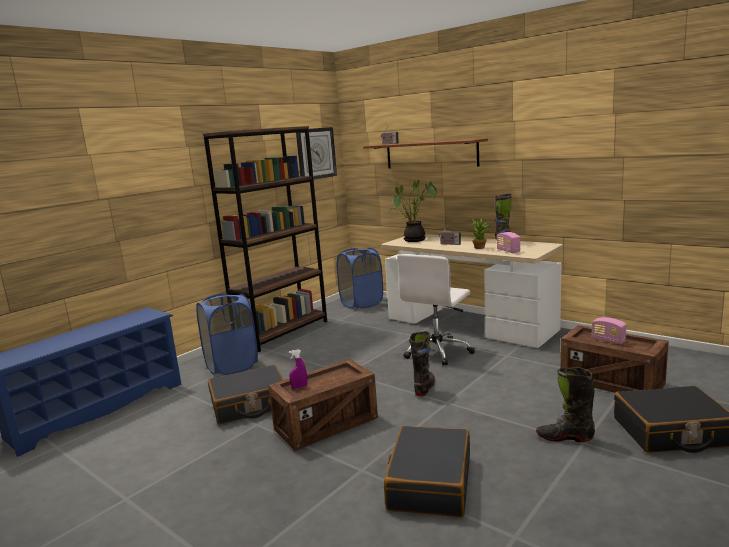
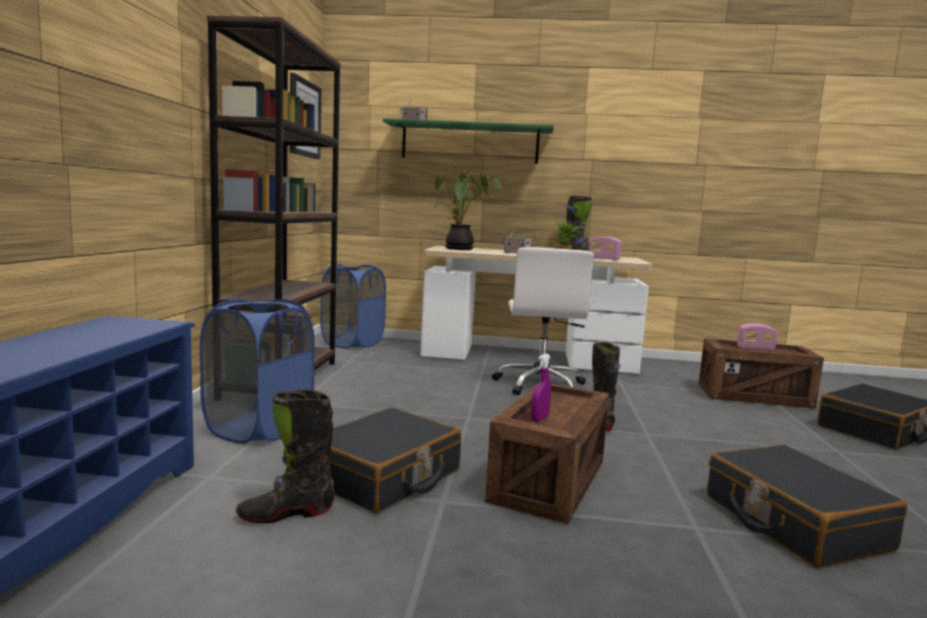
camera: 35 degrees left, 5 degrees down
(430, 154) = (470, 143): brown shelf -> green shelf
(564, 437) = (814, 449): black boot -> black boot (286, 513)

